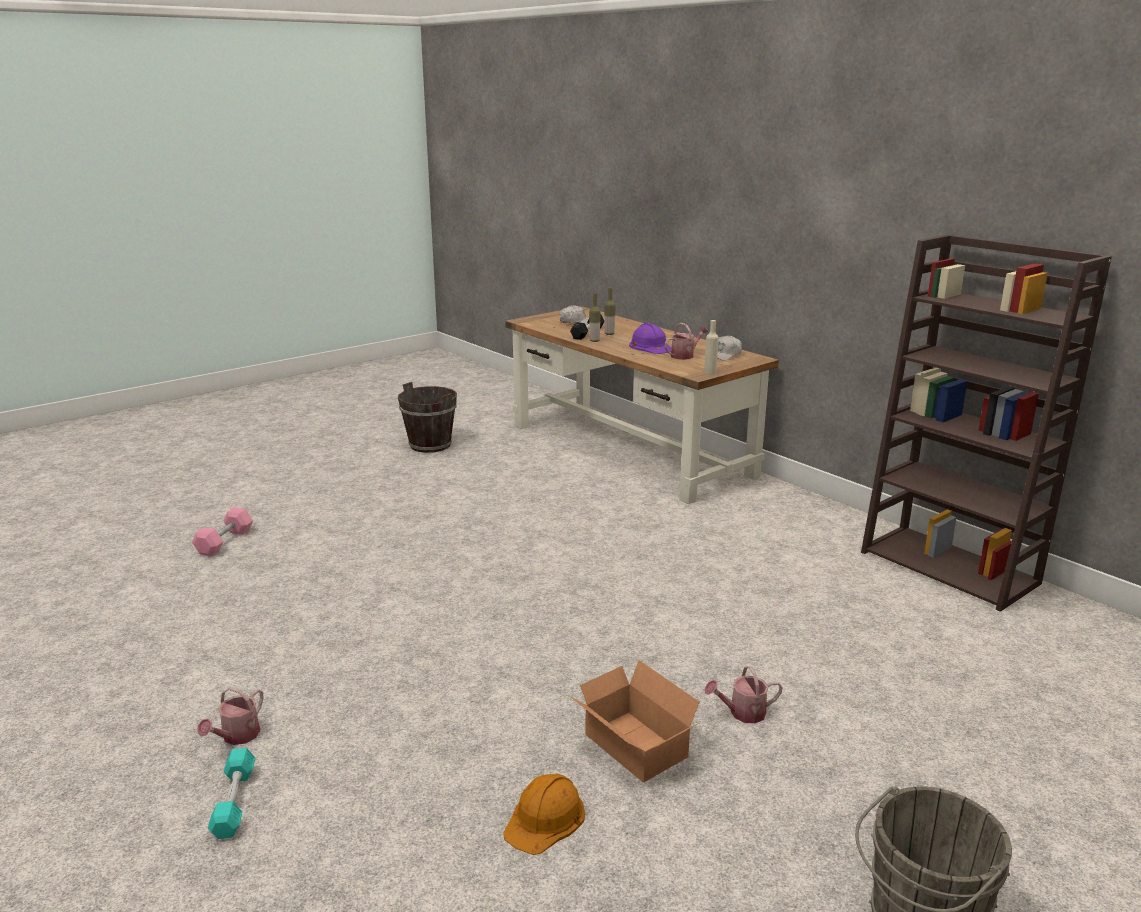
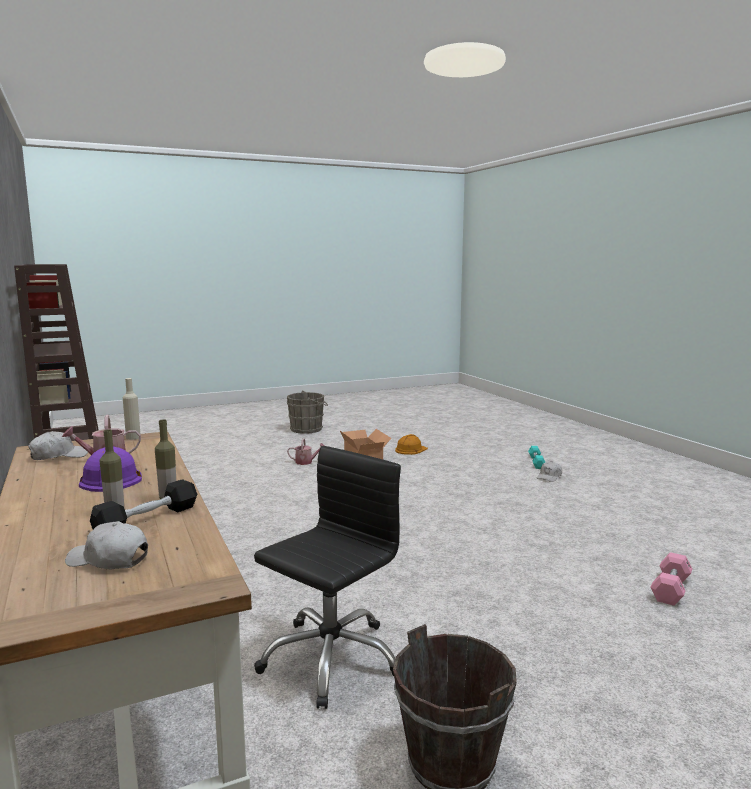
camera: 165 degrees left, 10 degrees down
(237, 736) = (549, 477): watering can -> white cap
(511, 470) = (330, 658): none -> black office chair

